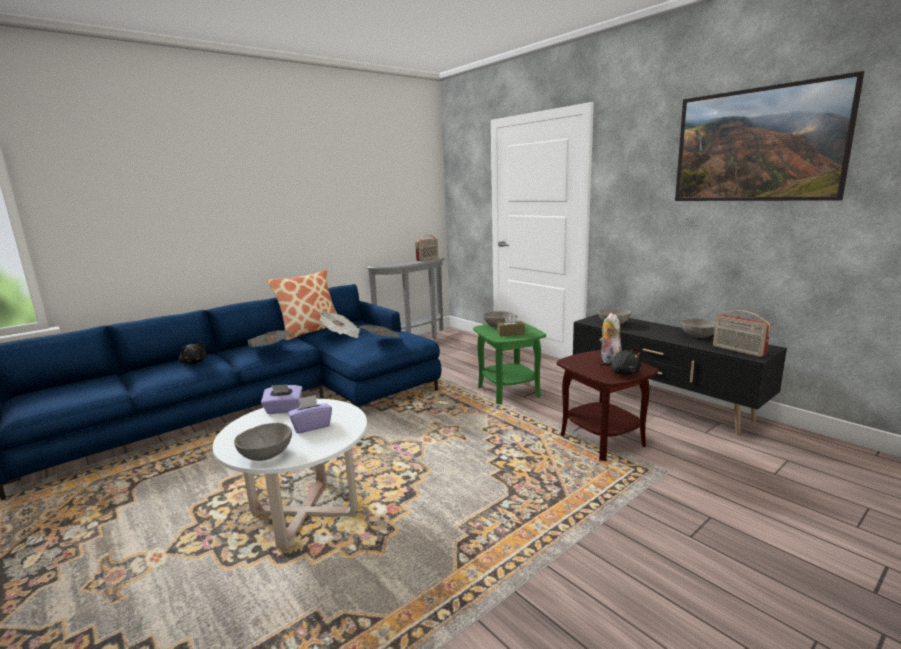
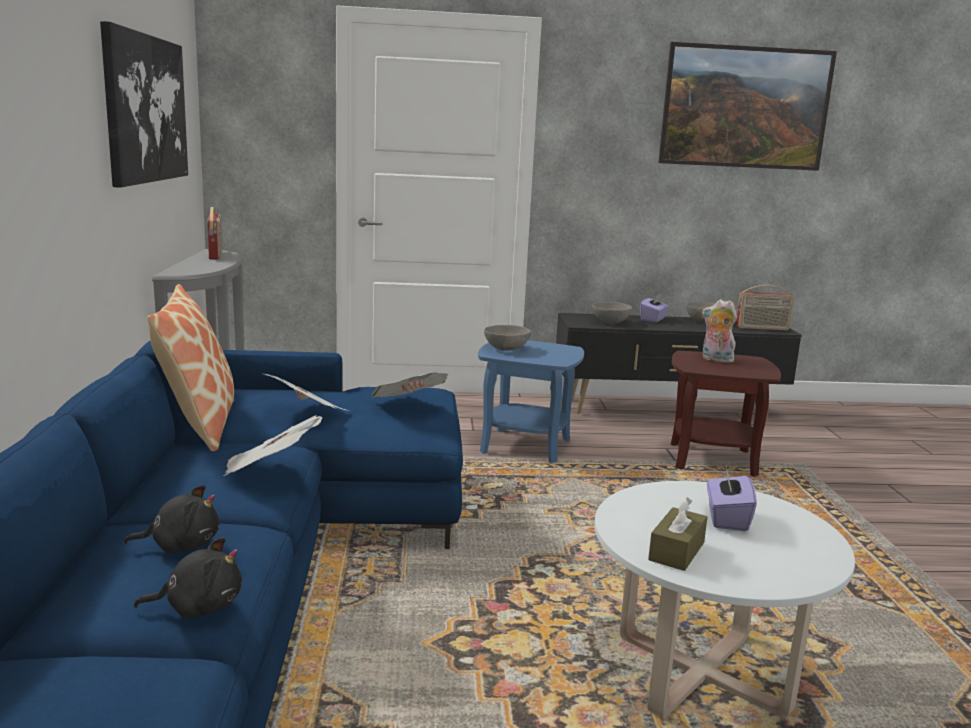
camera: 55 degrees left, 0 degrees up
(265, 456) = (806, 565): grey bowl -> none
(284, 409) = (633, 521): purple tissue box -> purple tissue box (653, 319)
(371, 190) = (146, 109): none -> picture
(509, 391) = (526, 445): green side table -> blue side table
(510, 333) = (547, 354): brown tissue box -> brown tissue box (676, 551)
(623, 373) = (757, 367): black plush toy -> black plush toy (199, 607)

